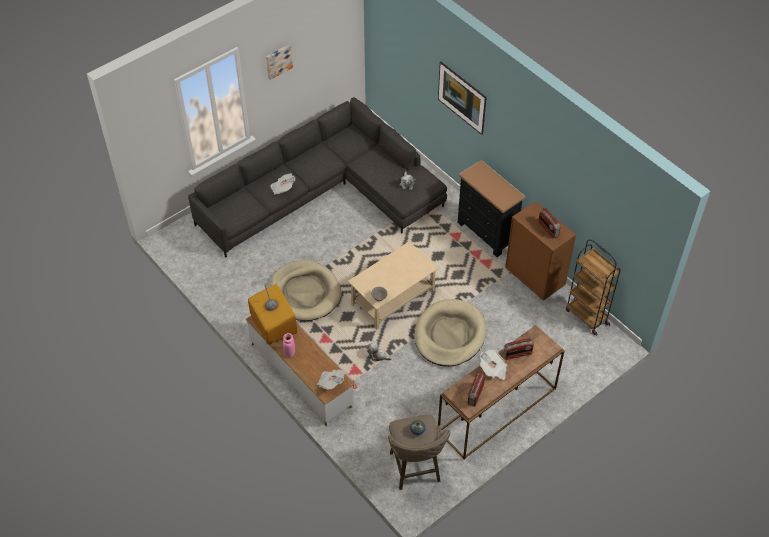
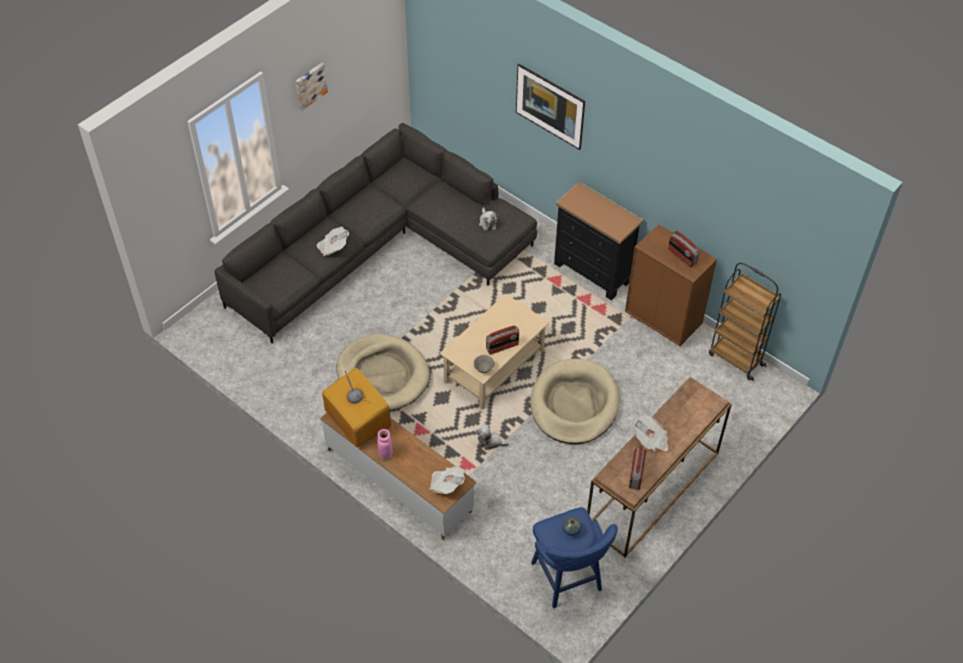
camera: 10 degrees left, 0 degrees up
(415, 469) = (568, 579): beige stool -> blue stool
(517, 354) = (676, 417): radio -> radio (502, 347)

